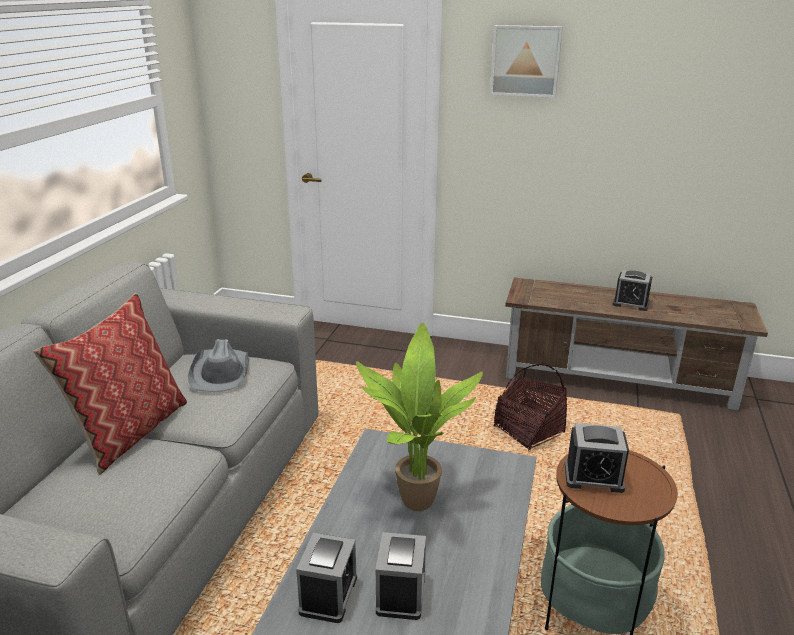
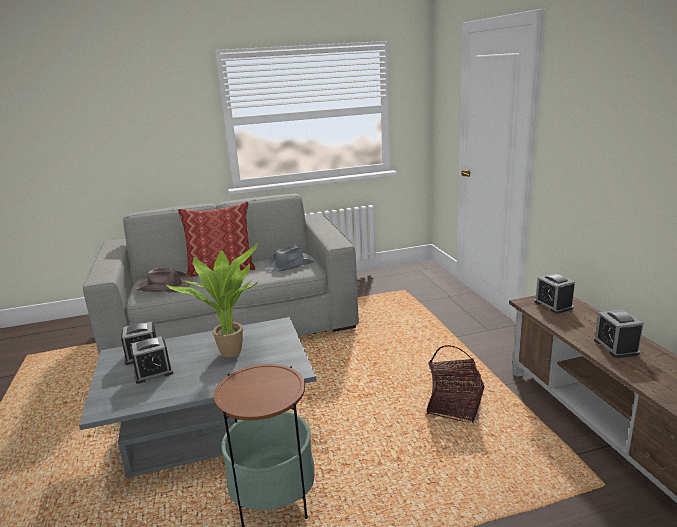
camera: 60 degrees right, 5 degrees down
(108, 504) = (164, 286): none -> brown hat
(525, 61) = (589, 82): picture -> none
(593, 477) = (255, 378): alarm clock -> alarm clock (553, 305)

